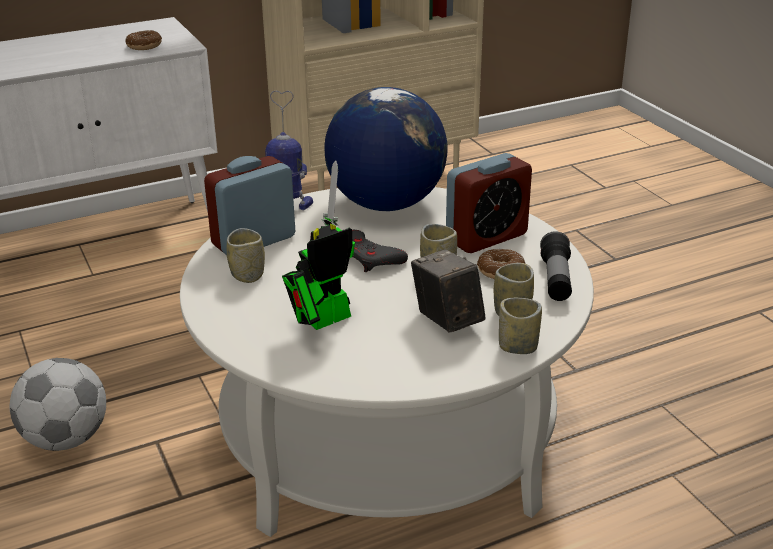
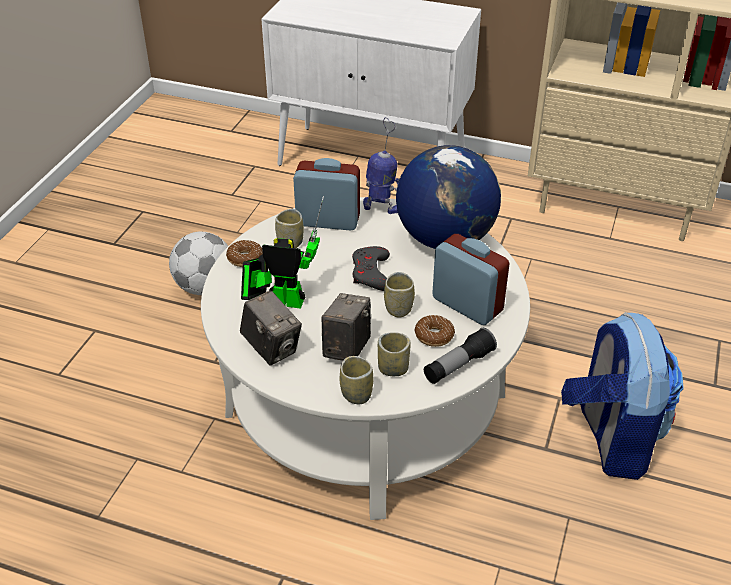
camera: 45 degrees right, 10 degrees up
(144, 46) = (420, 30): donut -> donut (245, 258)
(380, 360) = (272, 348): none -> camera
(486, 237) = (467, 305): alarm clock -> alarm clock turned 150 degrees counterclockwise
(606, 333) = (610, 438): none -> backpack

